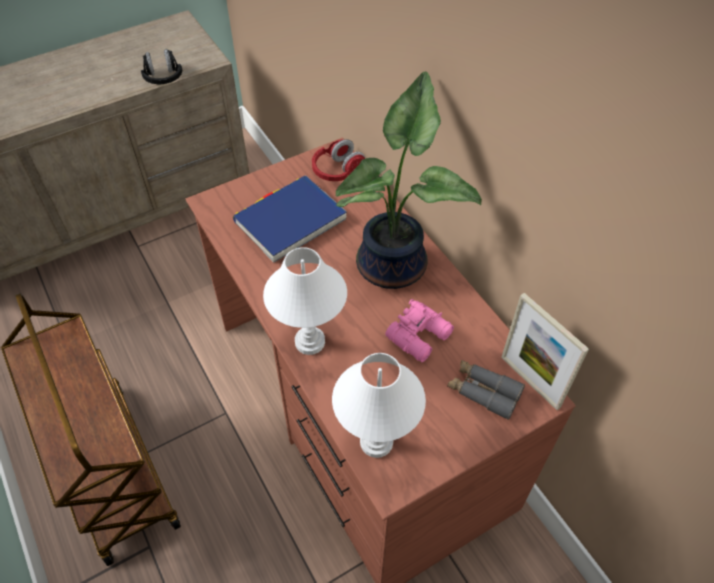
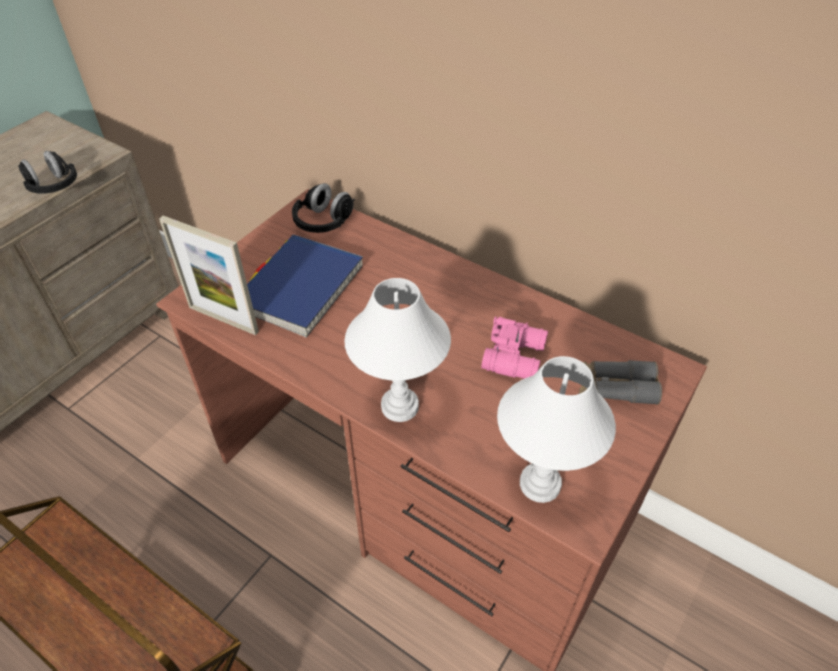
camera: 25 degrees left, 5 degrees down
(338, 171) = (324, 222): red headphones -> black headphones
(395, 264) = (444, 294): potted plant -> none
(530, 382) = (651, 360): picture frame -> picture frame (223, 319)

